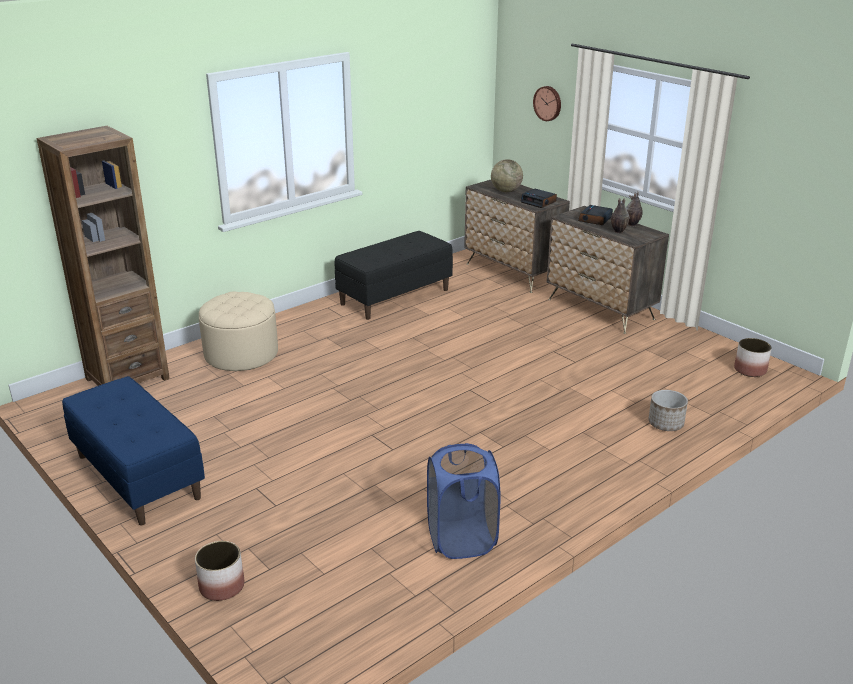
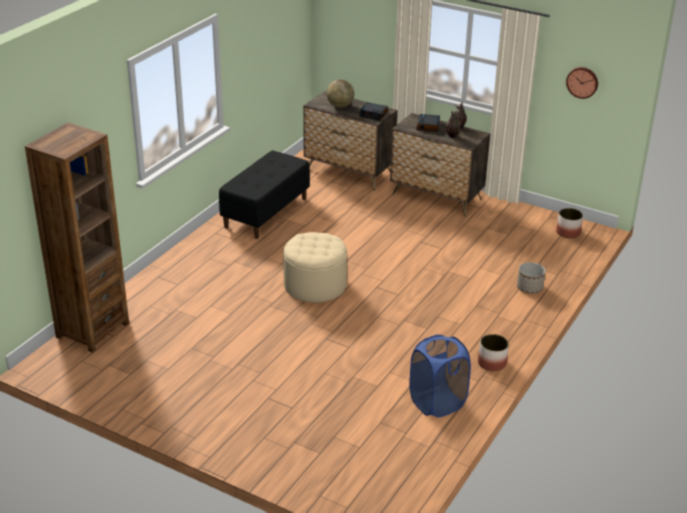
camera: 20 degrees left, 5 degrees up
(137, 477) = (169, 409): blue bench -> none
(222, 587) = (295, 472): planter -> planter (492, 363)
(241, 354) = (173, 290): beige ottoman -> beige ottoman (315, 285)
(548, 103) = (367, 27): wall clock -> wall clock (582, 82)

